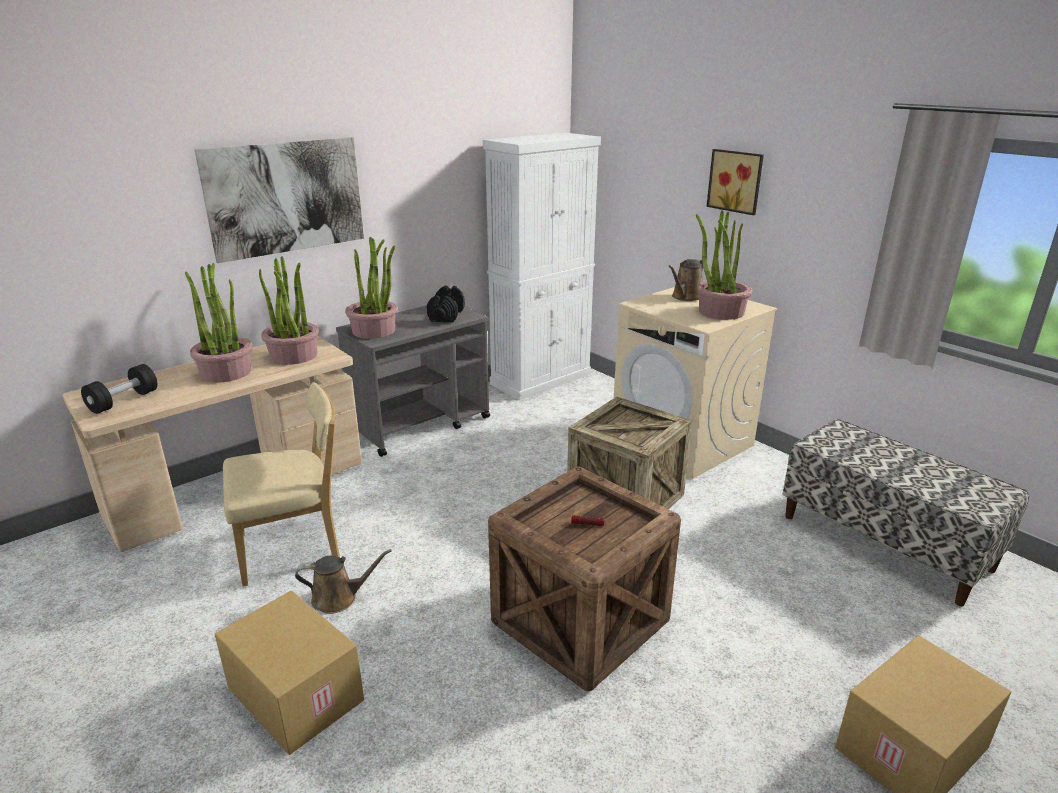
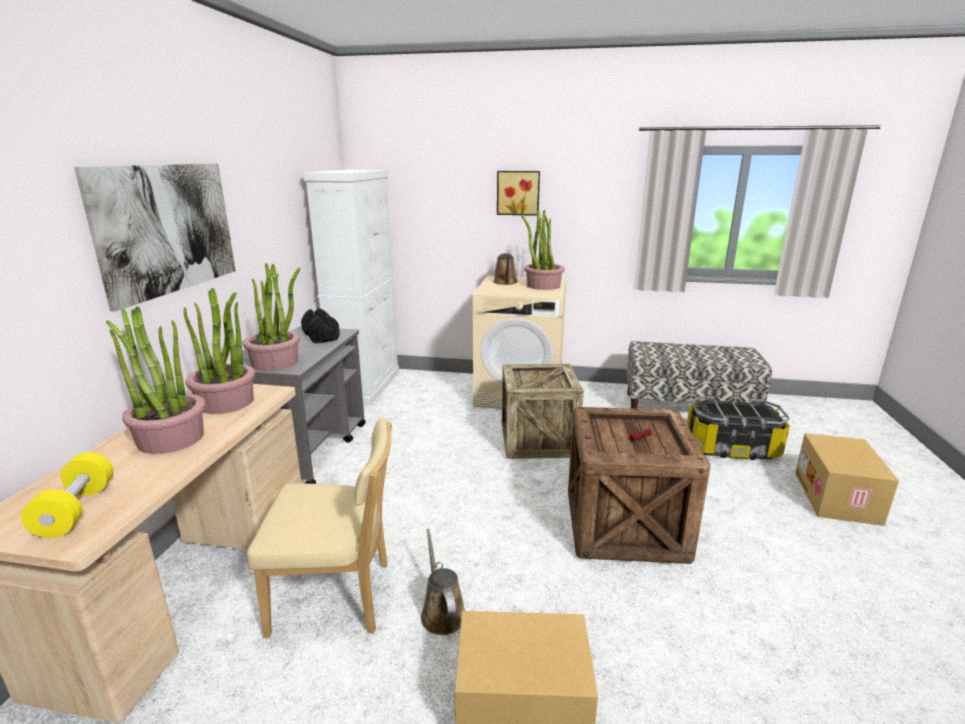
camera: 40 degrees left, 5 degrees down
(124, 401) = (76, 510): black dumbbell -> yellow dumbbell
(295, 548) = (338, 598): beige chair -> beige chair turned 60 degrees clockwise
(339, 598) = (442, 612): brown watering can -> brown watering can turned 60 degrees counterclockwise
(858, 615) = (731, 448): none -> storage box

